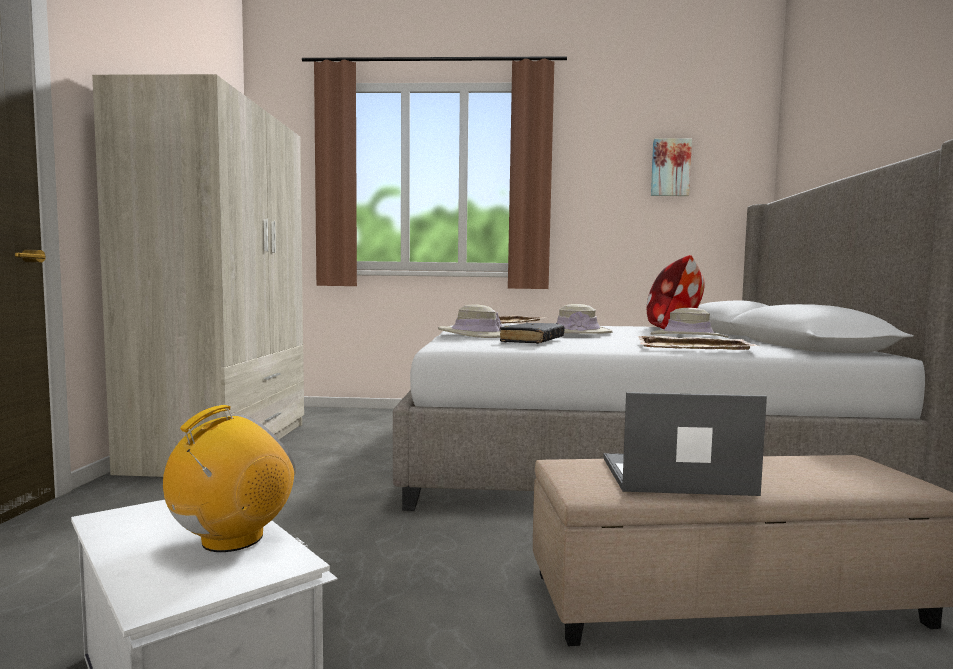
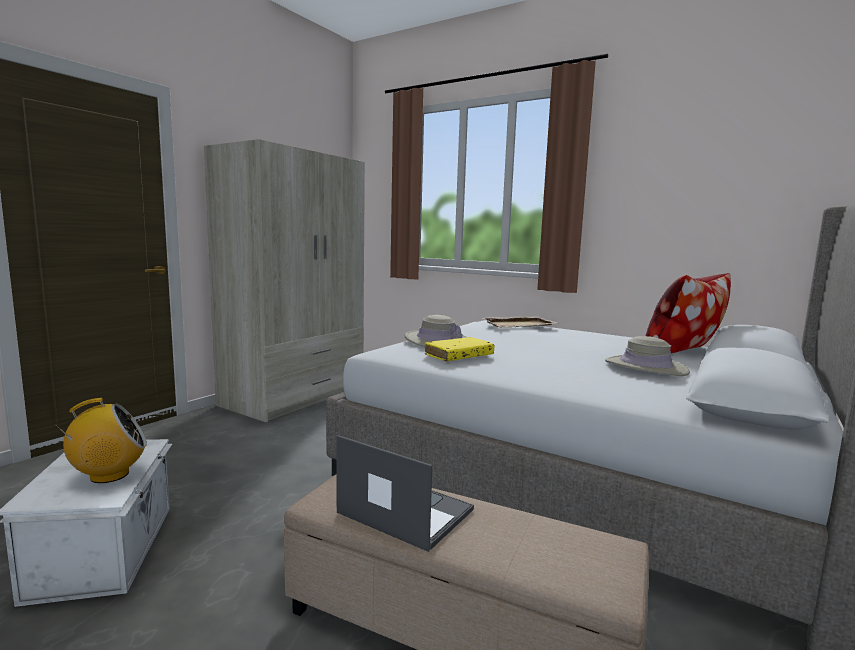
camera: 30 degrees right, 5 degrees up
(532, 341) = (459, 356): black book -> yellow book
(576, 331) = (540, 346): beige hat -> none
(670, 168) = (728, 164): picture -> none
(694, 347) = (585, 387): beige tray -> none

